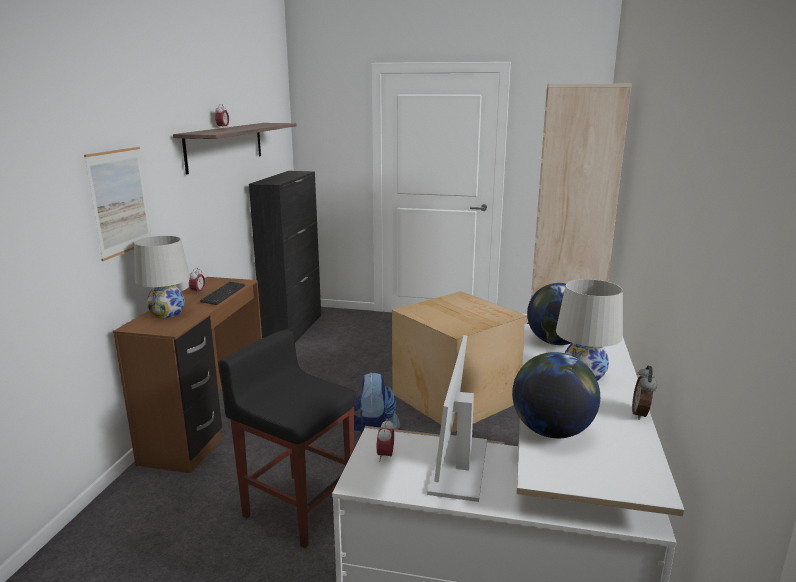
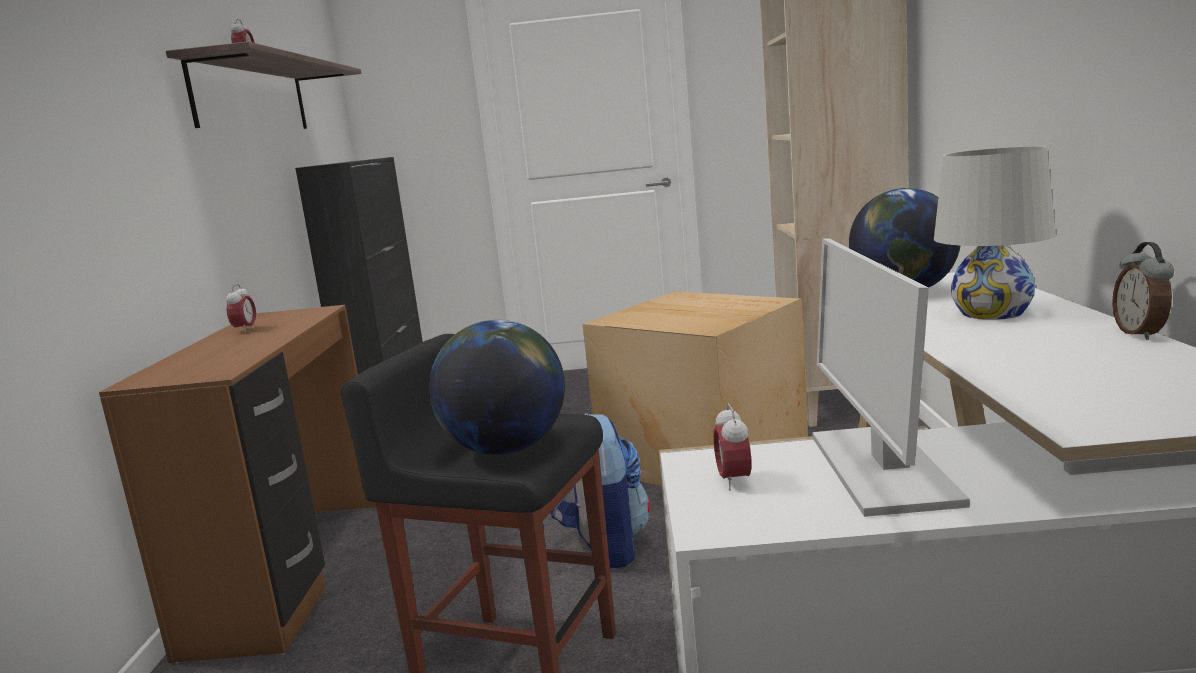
camera: 10 degrees left, 5 degrees down
(120, 201) = (85, 148): picture -> none
(167, 313) = (199, 358): white table lamp -> none
(223, 294) = (294, 325): keyboard -> none
(551, 431) = (1026, 374): globe -> globe (505, 449)

